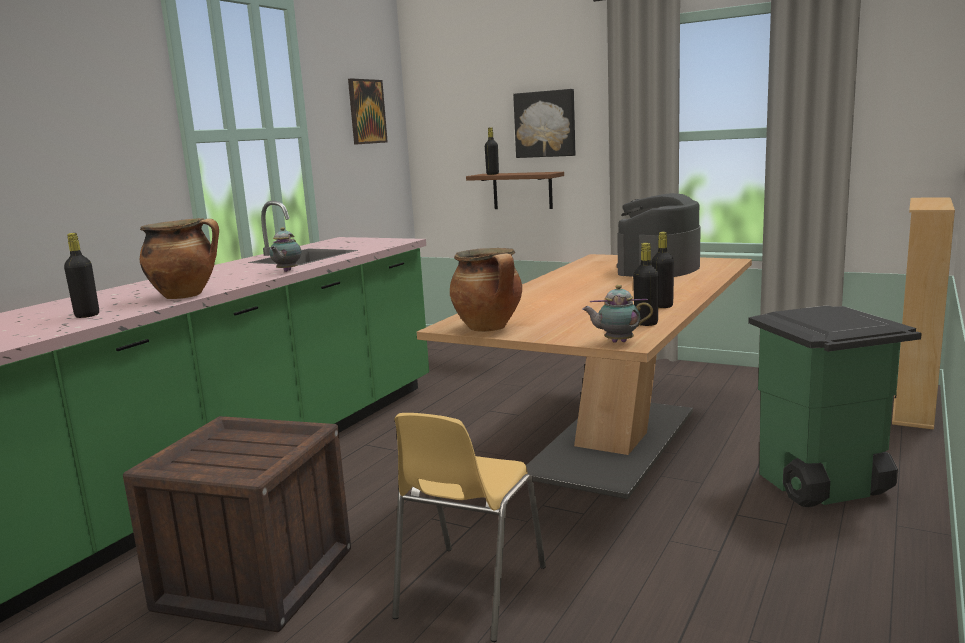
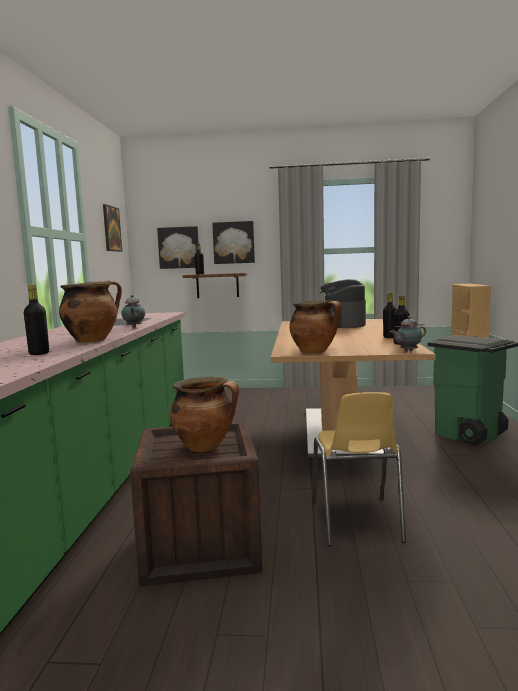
camera: 25 degrees left, 5 degrees down
(248, 454) = (205, 446): none -> cooking pot
(470, 133) = (179, 247): none -> picture

